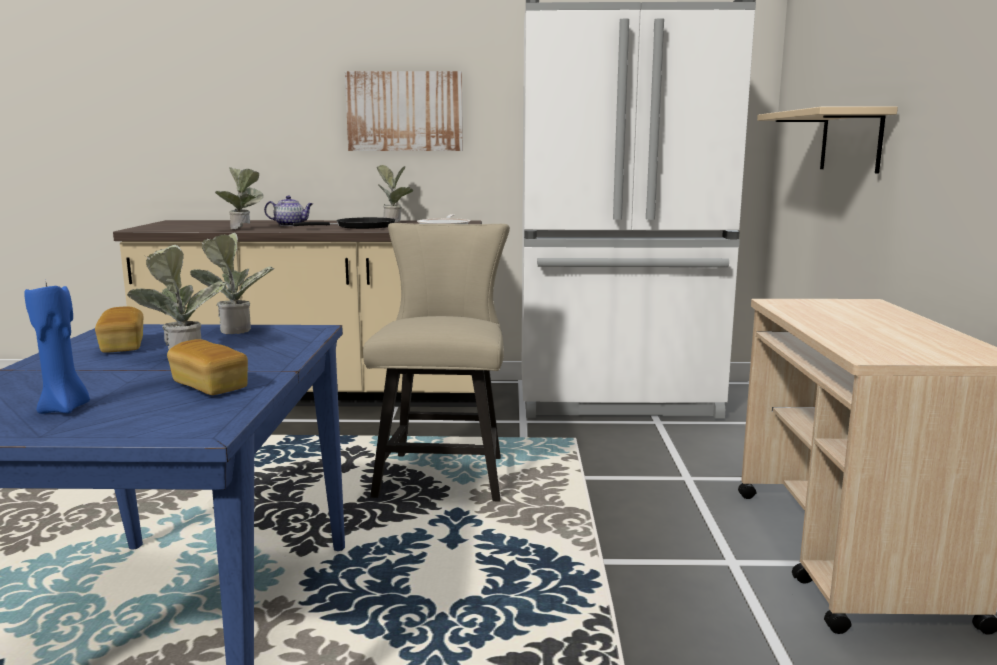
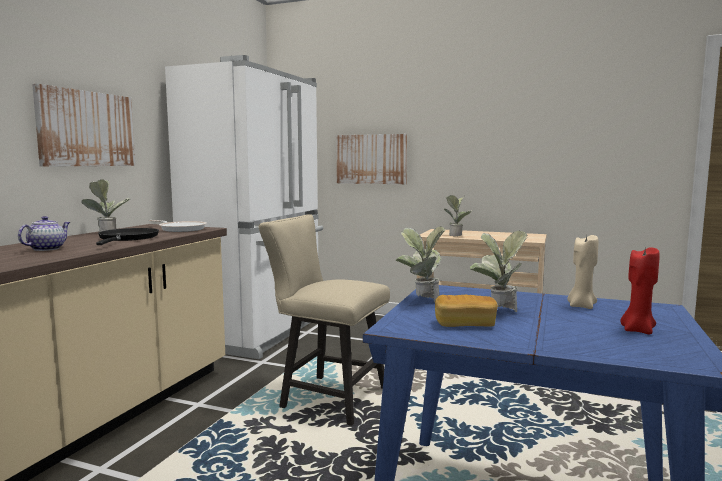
camera: 70 degrees left, 5 degrees down
(65, 409) = (637, 330): blue candle -> red candle
(210, 387) = (581, 306): bread -> beige candle
(244, 229) = (44, 258): potted plant -> potted plant (457, 235)
(851, 141) = (371, 159): beige shelf -> picture

